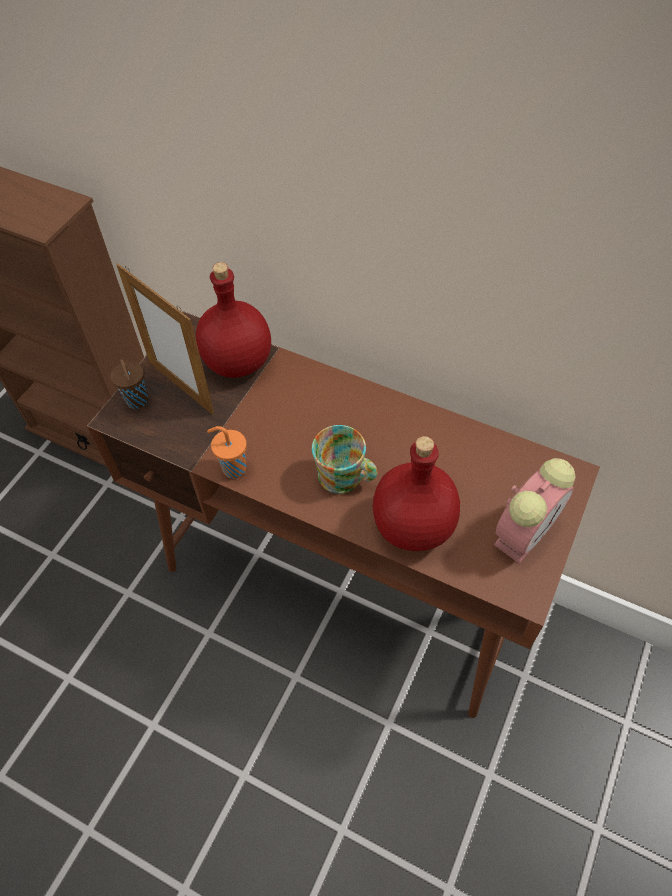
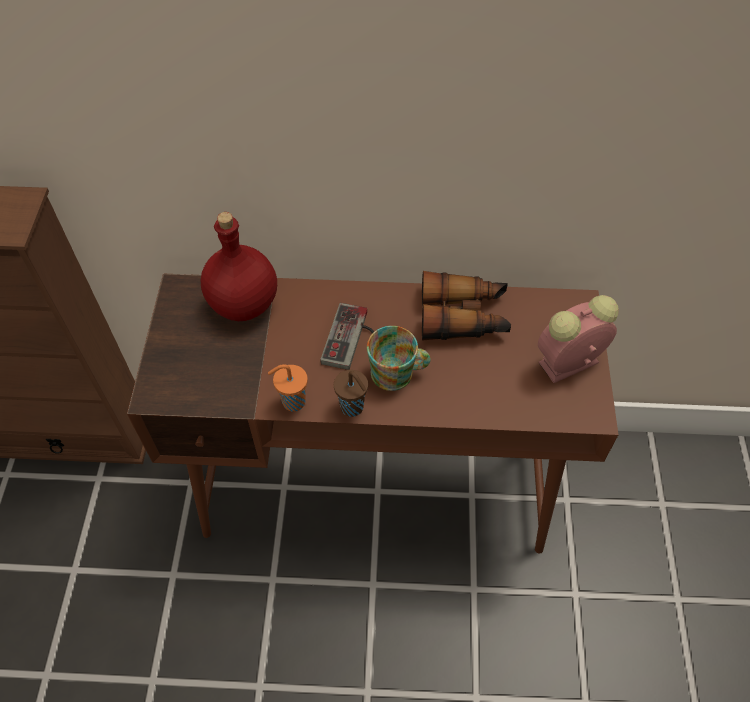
camera: 25 degrees left, 0 degrees up
(137, 402) = (166, 373): brown cup -> brown cup (353, 408)
(181, 387) = (202, 346): picture frame -> none
(320, 429) = (353, 339): none -> game controller
(411, 525) = (474, 393): red bottle -> none
(441, 445) = (463, 316): none -> binoculars
(524, 531) = (566, 364): alarm clock -> alarm clock turned 135 degrees counterclockwise

